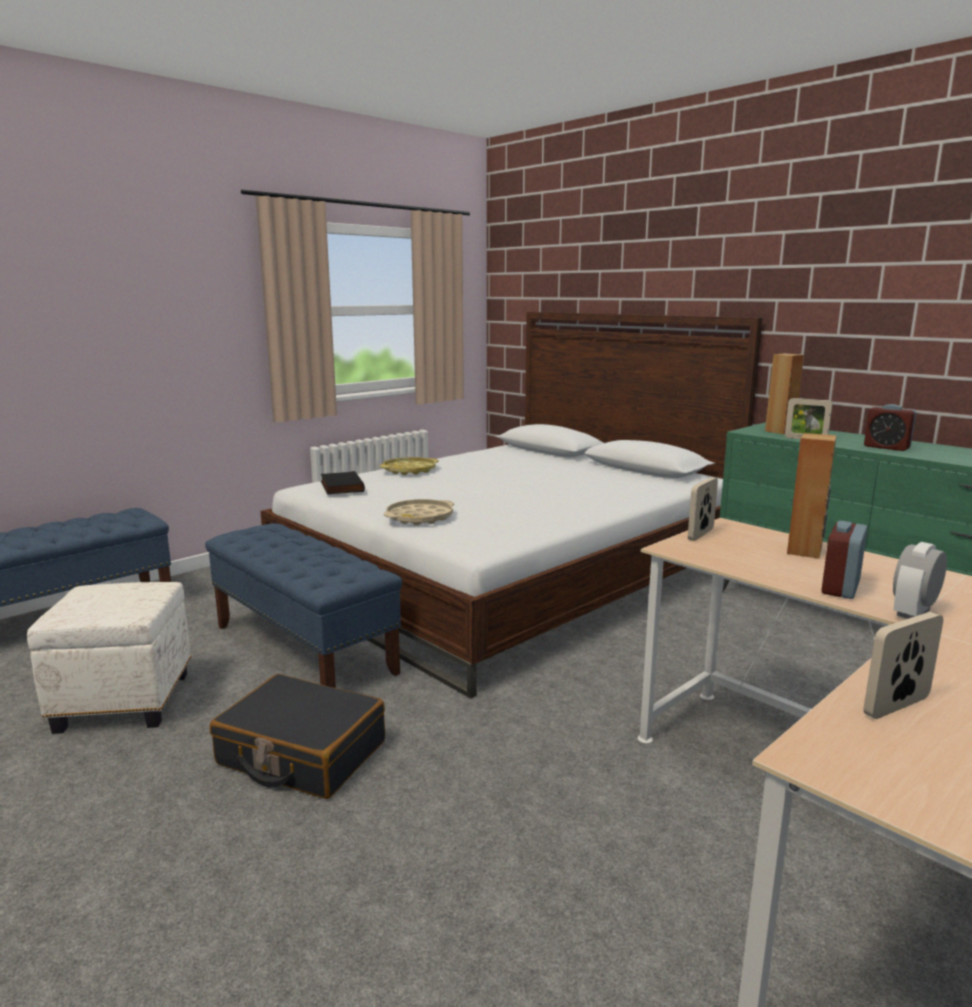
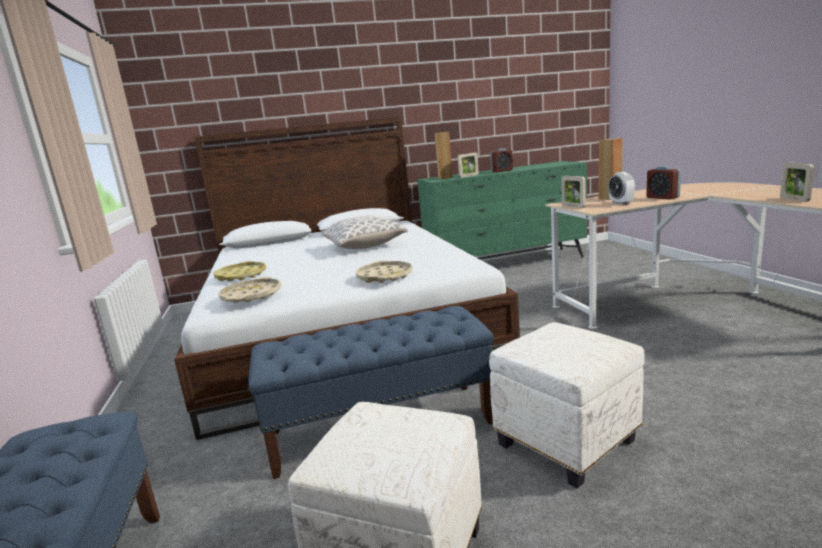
camera: 60 degrees left, 0 degrees up
(301, 753) = (566, 441): black suitcase -> white ottoman
(340, 486) = (251, 296): black book -> beige tray
(547, 488) = (365, 246): none -> pillow
(913, 613) = (694, 194): alarm clock -> alarm clock (621, 203)

